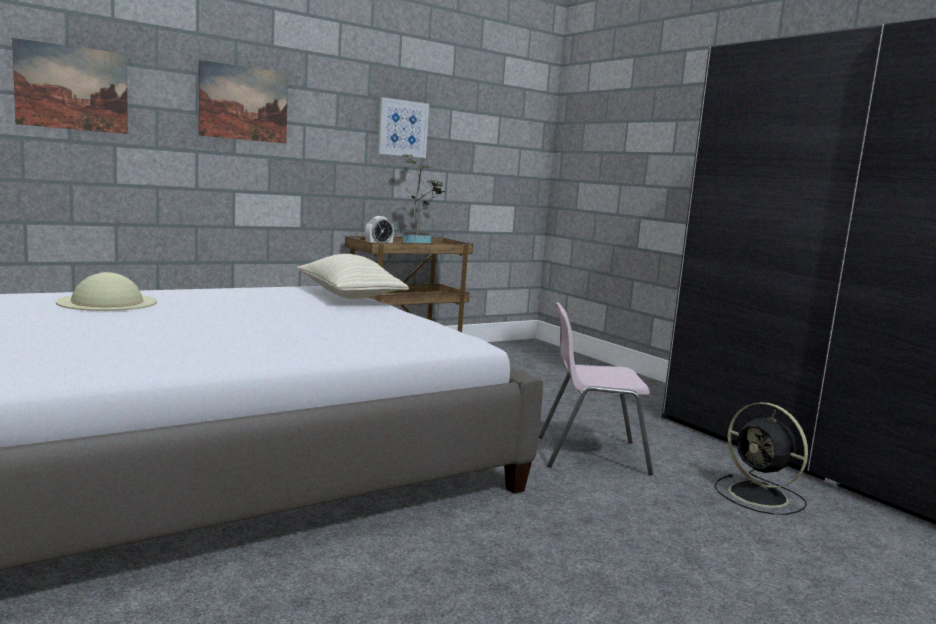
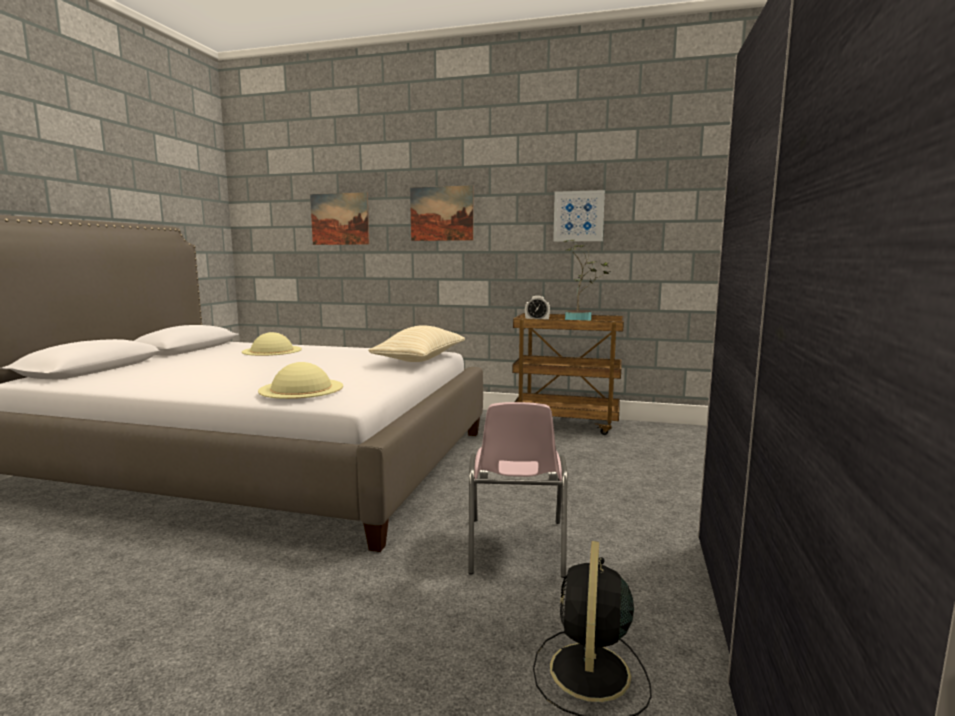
camera: 50 degrees right, 0 degrees up
(392, 335) = (301, 388): none -> beige hat
(590, 454) = (515, 547): pink chair -> pink chair turned 135 degrees counterclockwise

